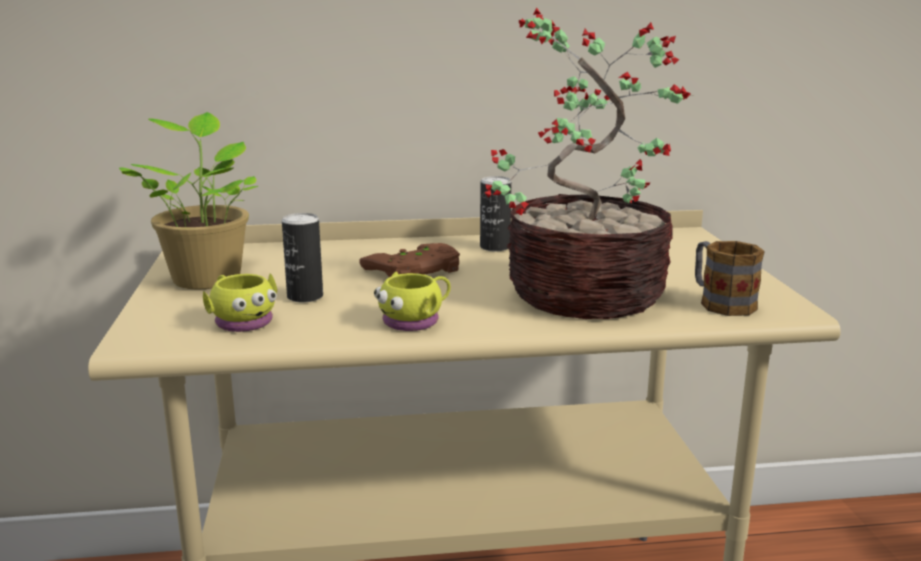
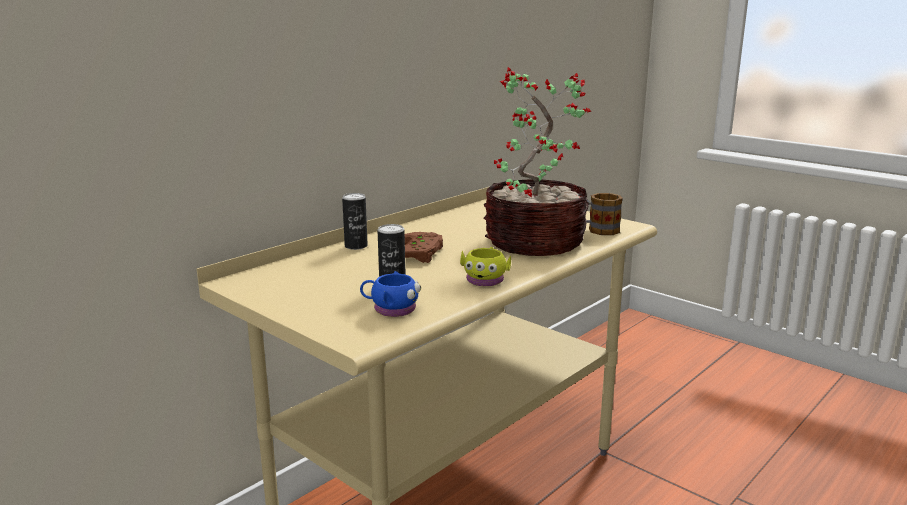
camera: 40 degrees left, 0 degrees up
(207, 277) = (296, 293): potted plant -> none
(241, 321) = (391, 309): yellow mug -> blue mug
(495, 247) = (429, 229): can -> can (356, 246)

